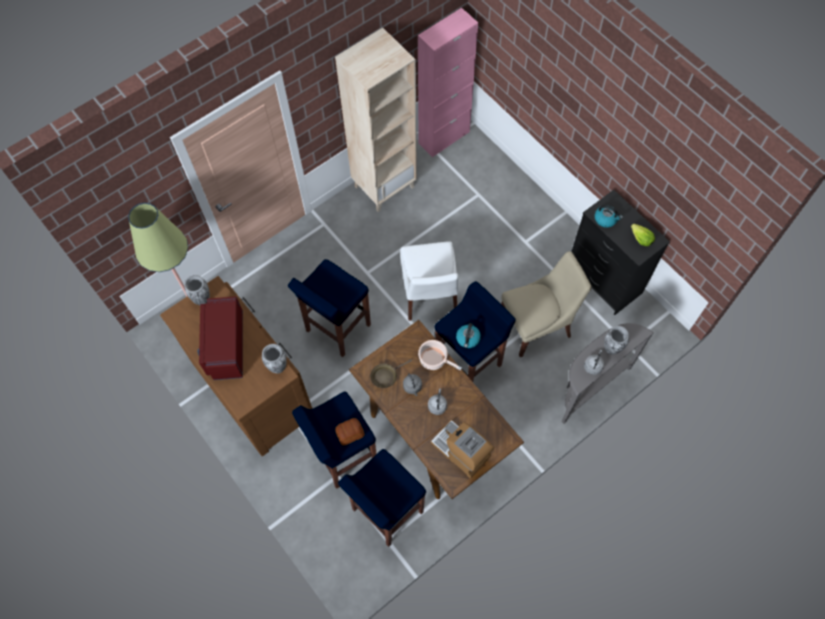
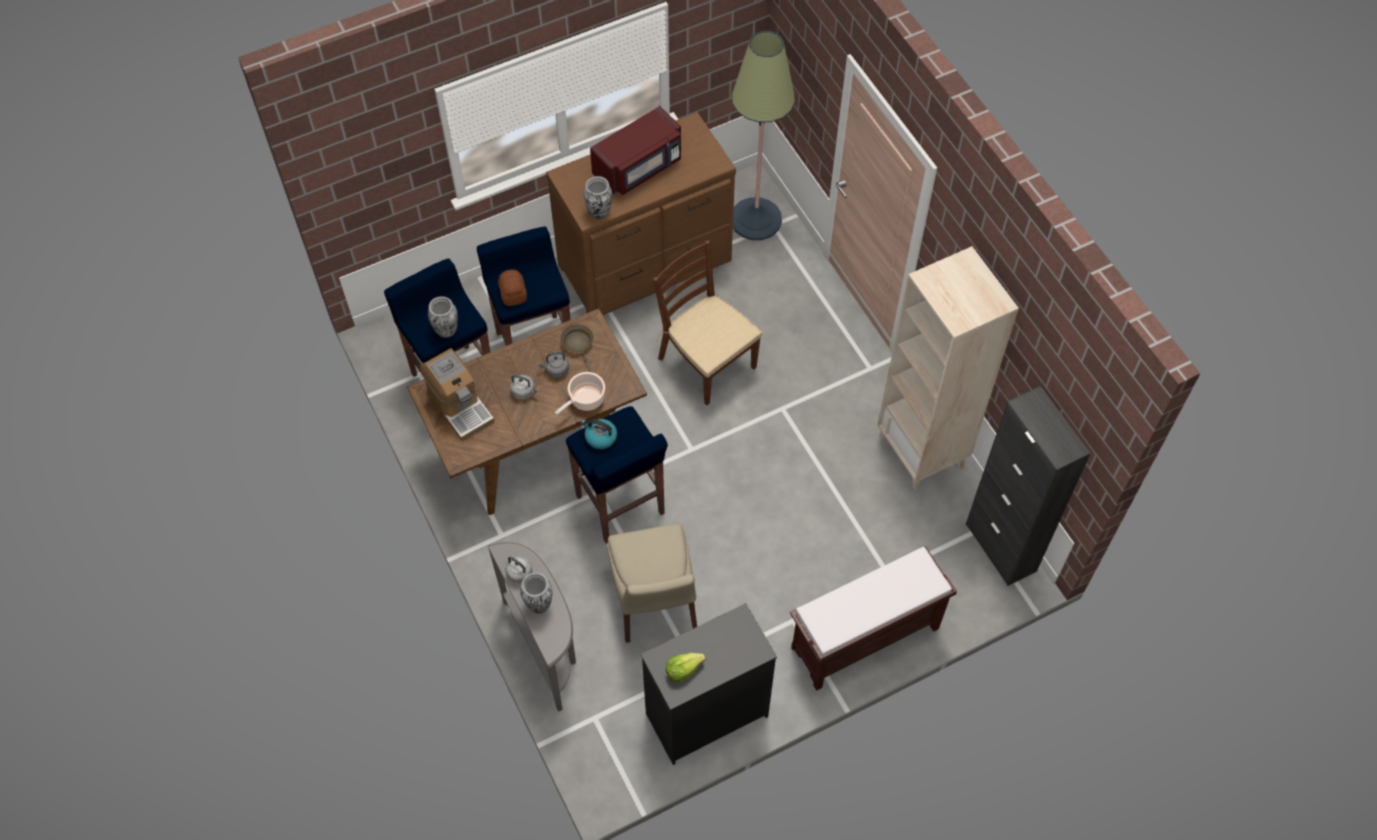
camera: 100 degrees right, 5 degrees down
(202, 299) = (706, 150): vase -> vase (446, 331)
(225, 346) = (639, 167): red microwave -> red microwave turned 135 degrees clockwise
(337, 328) = (706, 362): blue stool -> brown chair
(429, 296) = (730, 477): white chair -> none
(444, 137) = (1000, 547): pink cabinet -> black cabinet
(461, 450) = (460, 406): coffee machine -> coffee machine turned 90 degrees clockwise
(527, 201) = (864, 639): none -> brown bench
(606, 219) = (727, 631): kettle -> none

